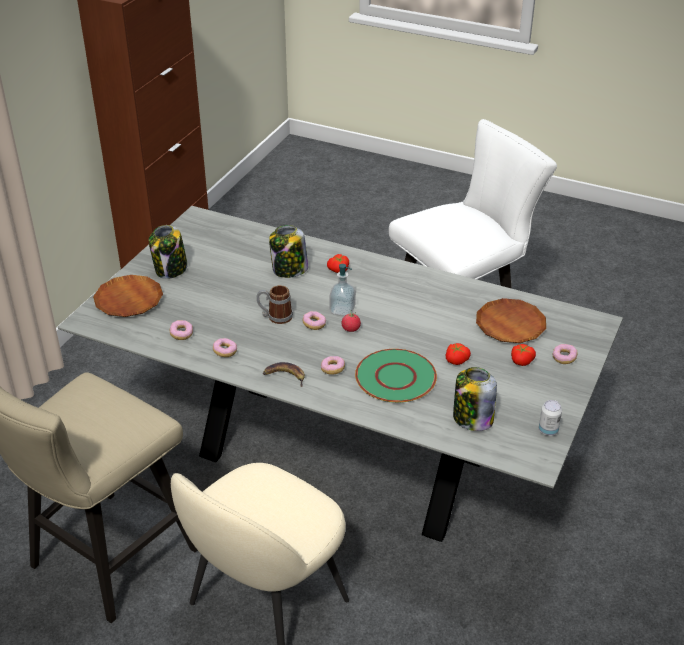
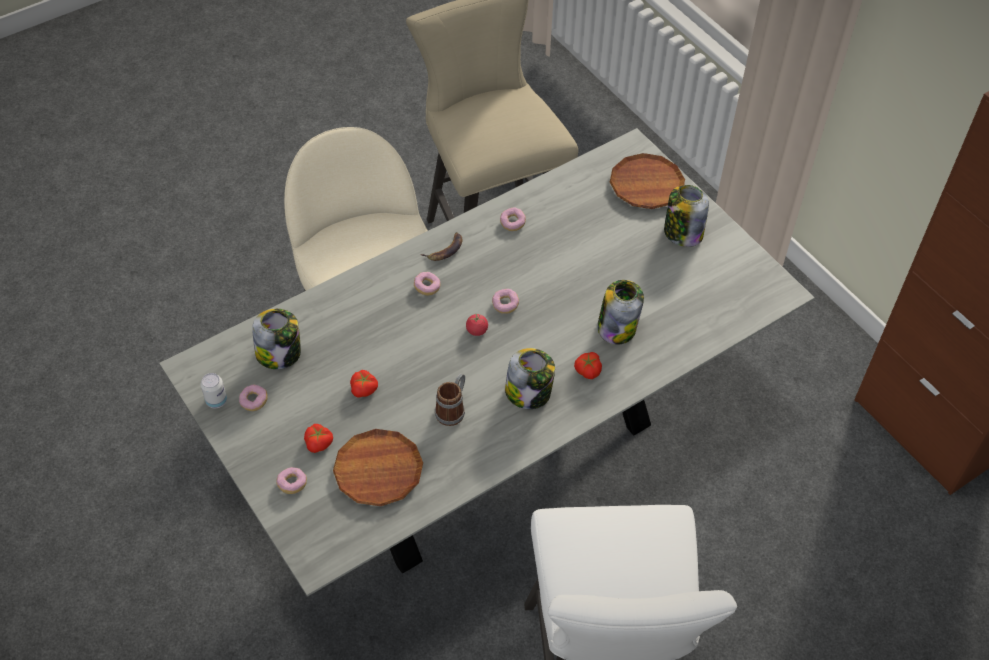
camera: 120 degrees right, 15 degrees up
(181, 334) = (562, 203): donut -> donut (254, 401)
(275, 317) = (540, 280): mug -> mug (453, 409)
(342, 310) = (512, 338): soap dispenser -> none
(382, 287) = (529, 393): none -> jar
(395, 377) = (379, 328): green plate -> none

